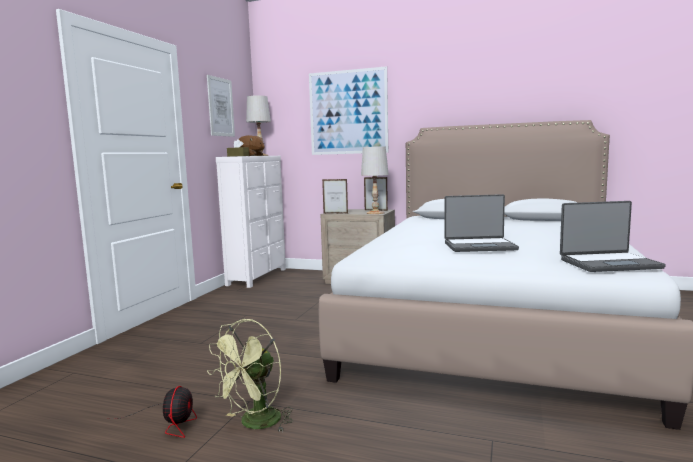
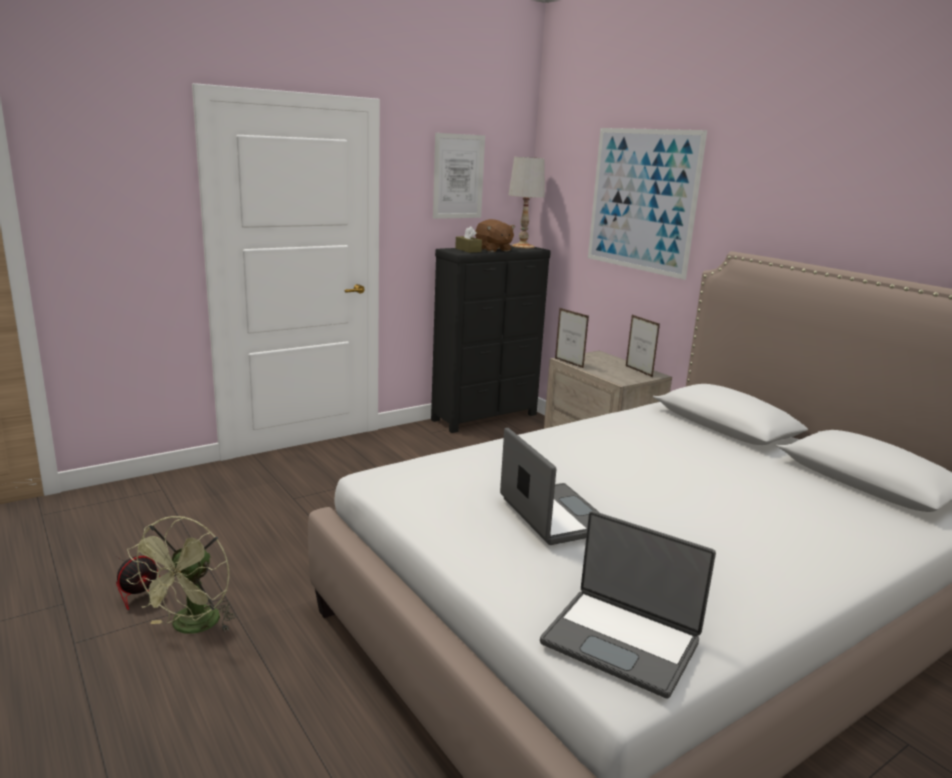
camera: 35 degrees right, 10 degrees up
(255, 424) = (191, 627): green fan -> green fan turned 60 degrees counterclockwise
(258, 277) = (486, 417): white dresser -> black dresser
(375, 213) = (621, 378): white table lamp -> none
(479, 246) = (552, 515): laptop -> laptop turned 150 degrees counterclockwise

